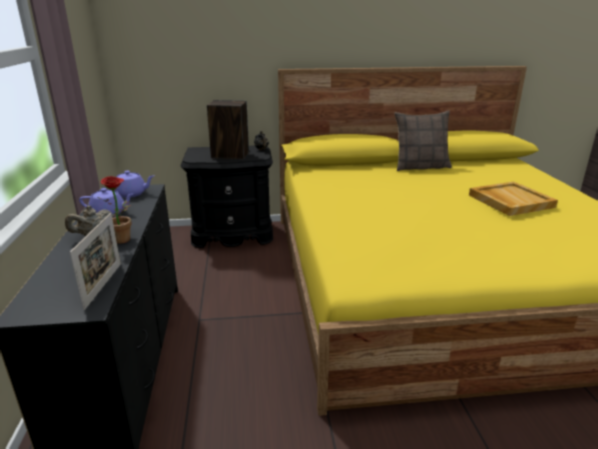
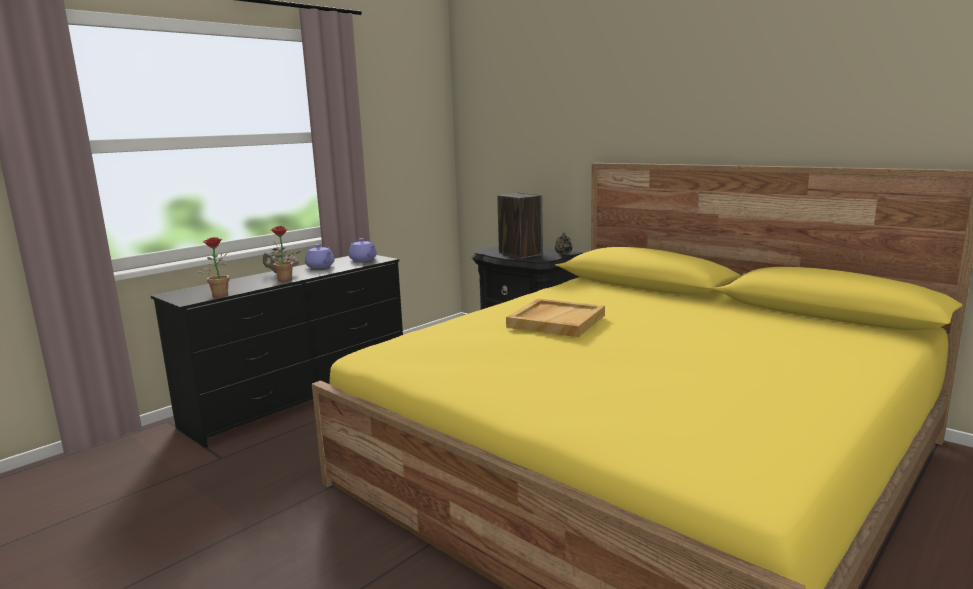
camera: 50 degrees right, 10 degrees down
(103, 285) = (219, 294): picture frame -> potted plant
(420, 167) = (714, 307): pillow -> none
(510, 201) = (702, 359): beige tray -> beige tray (556, 321)

